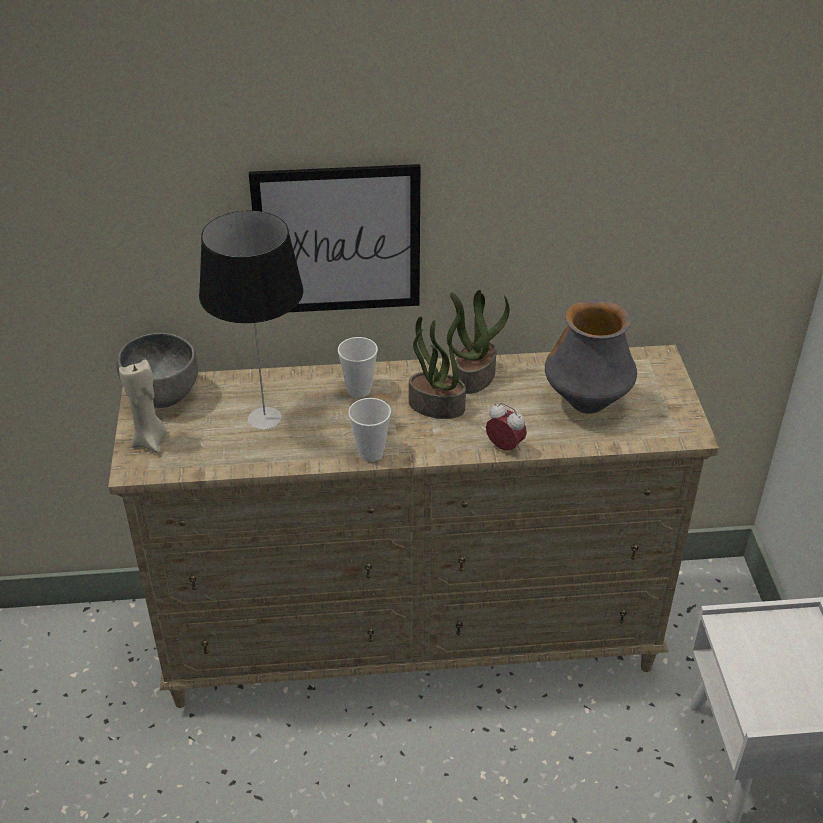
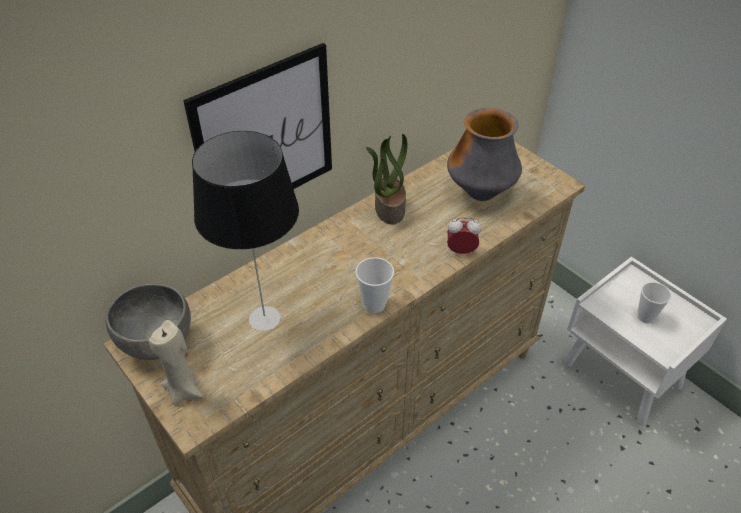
camera: 35 degrees left, 5 degrees up
(359, 390) = (316, 258): cup -> cup (645, 317)
(435, 406) = (384, 244): potted plant -> none

